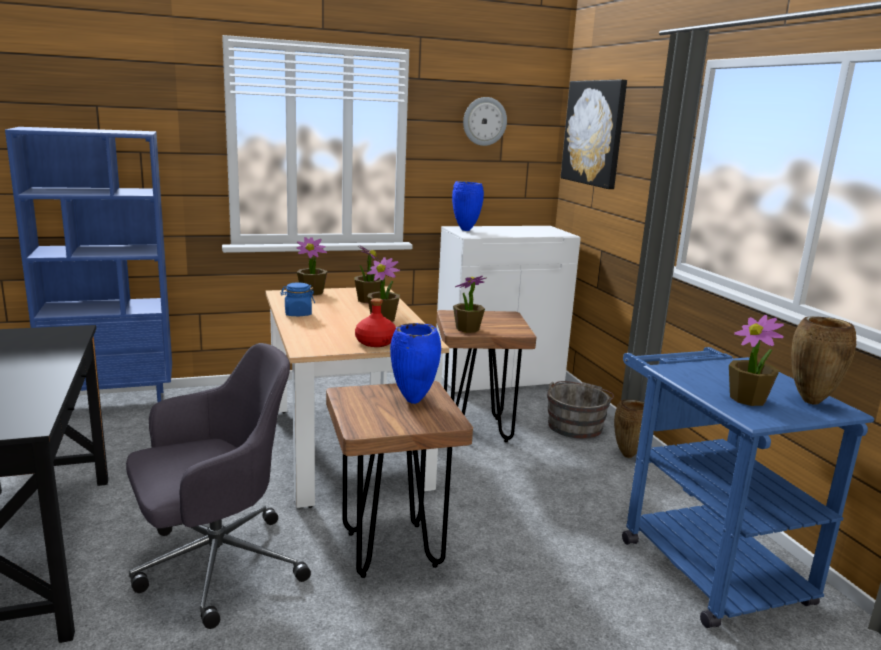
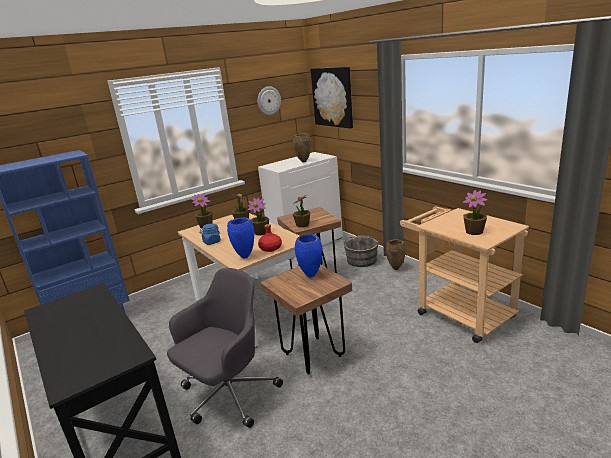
camera: 15 degrees left, 5 degrees up
(466, 230) = (274, 166): blue vase -> blue vase (245, 256)
(702, 561) = (458, 312): blue cart -> beige cart
(810, 401) = (499, 225): brown vase -> brown vase (303, 161)

